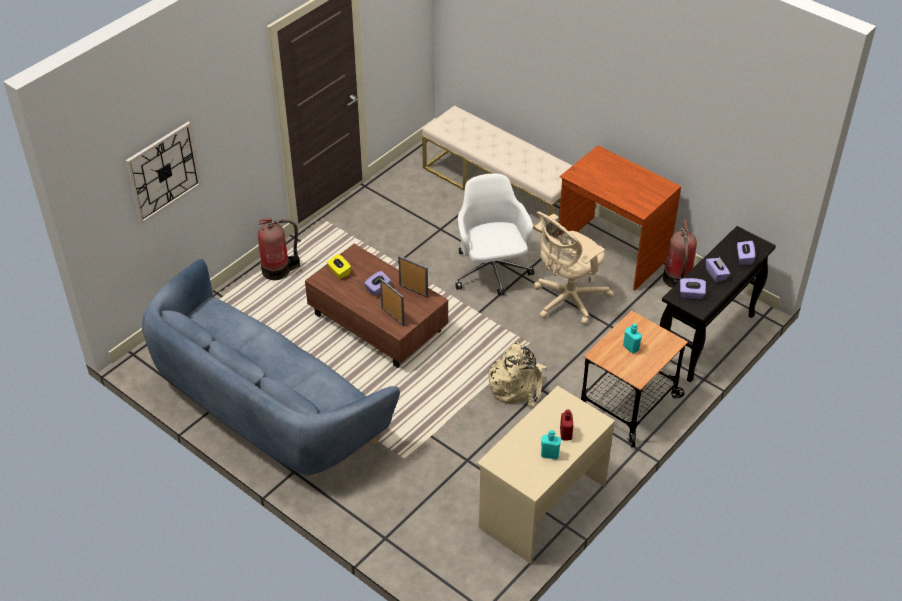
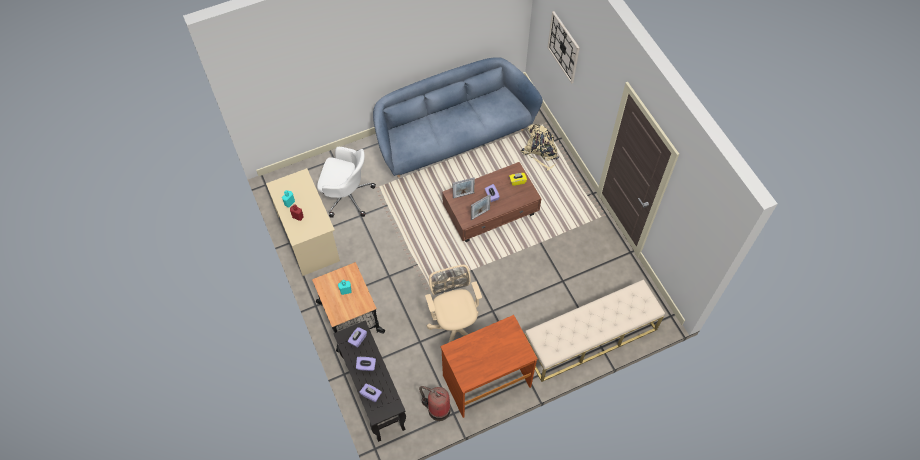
camera: 115 degrees right, 15 degrees up
(278, 270) = (564, 175): fire extinguisher -> none
(491, 272) = (504, 294): white office chair -> white office chair (346, 195)
(517, 384) = (400, 264): beige backpack -> beige backpack (541, 152)

